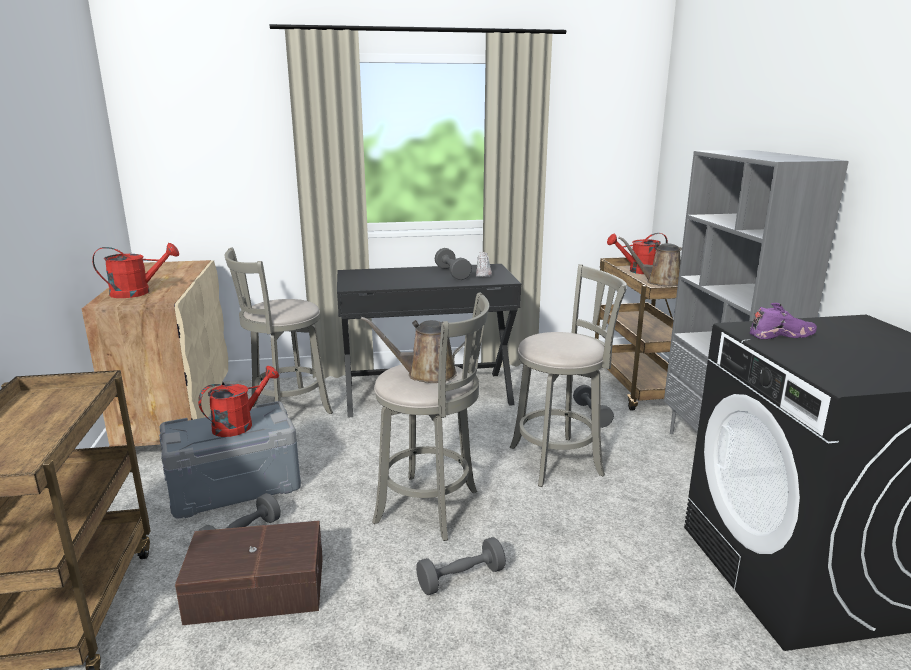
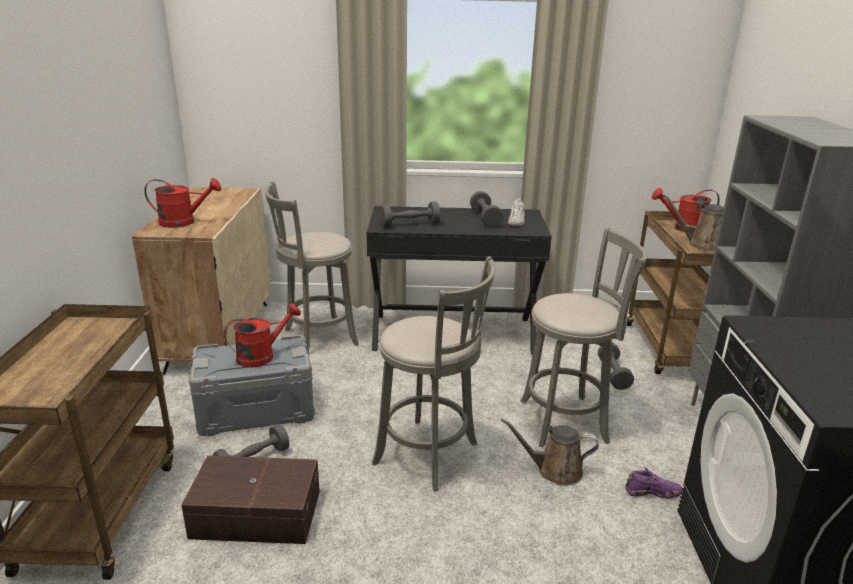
camera: 10 degrees right, 5 degrees up
(426, 374) = (430, 332): brown watering can -> brown watering can (554, 470)
(461, 578) = (441, 532): grey dumbbell -> grey dumbbell (410, 224)
(781, 335) = (792, 338): purple shoe -> purple shoe (652, 491)

